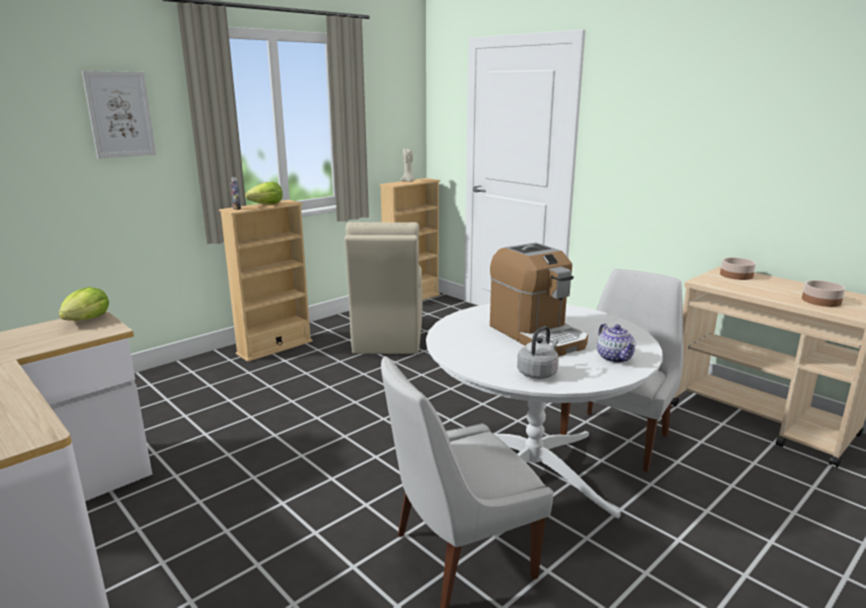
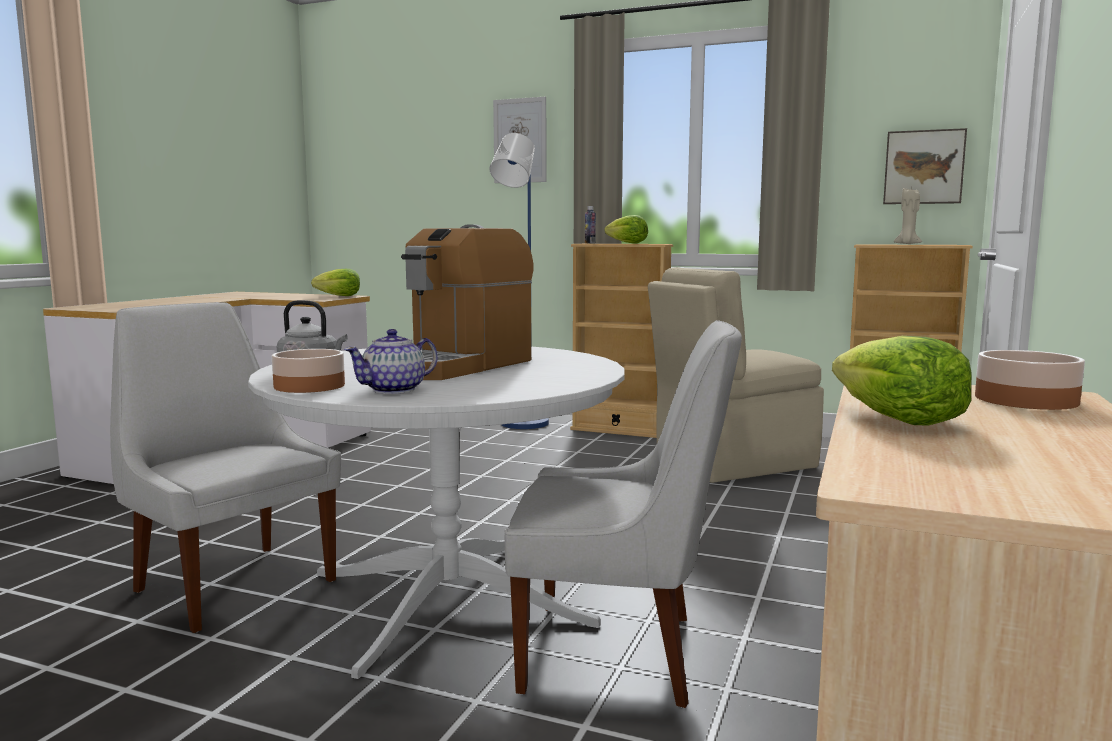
camera: 65 degrees right, 10 degrees down
(205, 375) = (520, 425): none -> blue floor lamp
(402, 134) = (923, 167): none -> picture
(771, 295) = (897, 419): none -> lettuce
(821, 301) = (968, 455): bowl -> bowl (310, 386)

